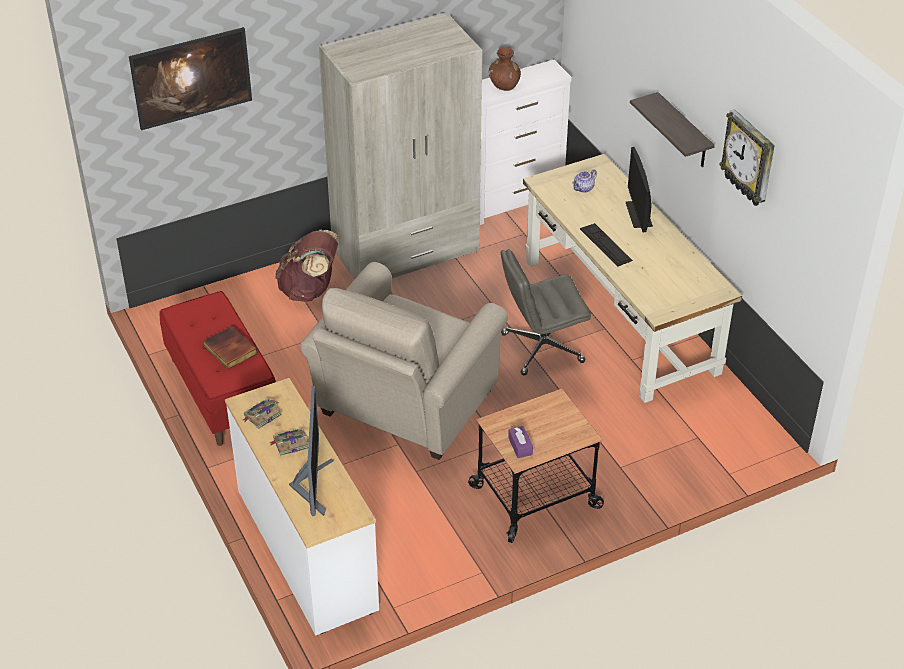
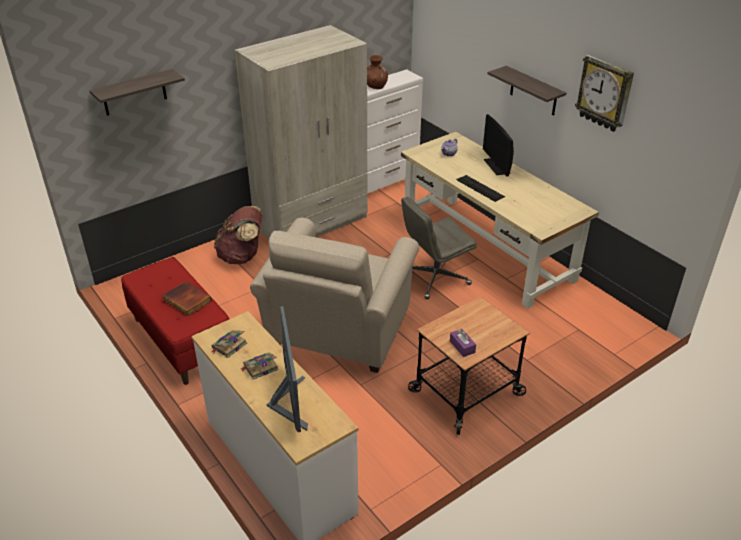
camera: 10 degrees left, 5 degrees down
(194, 96) = (134, 93): picture -> shelf

